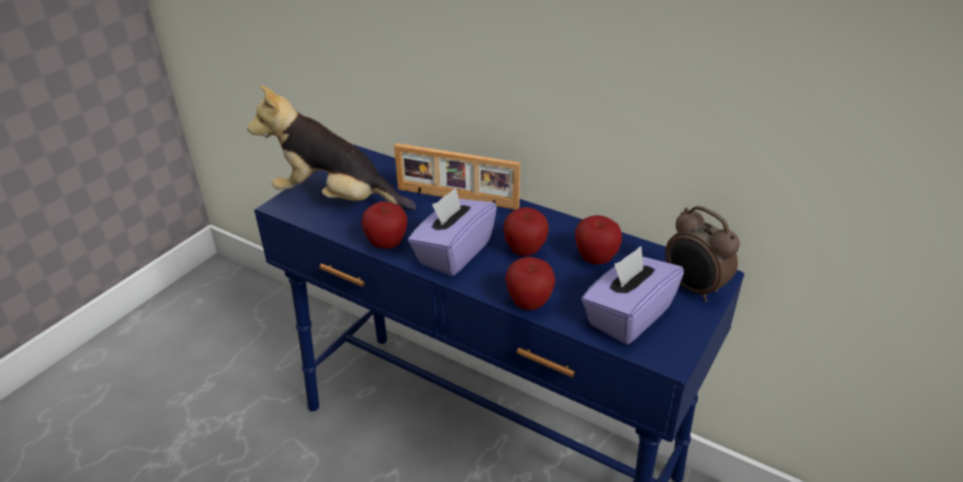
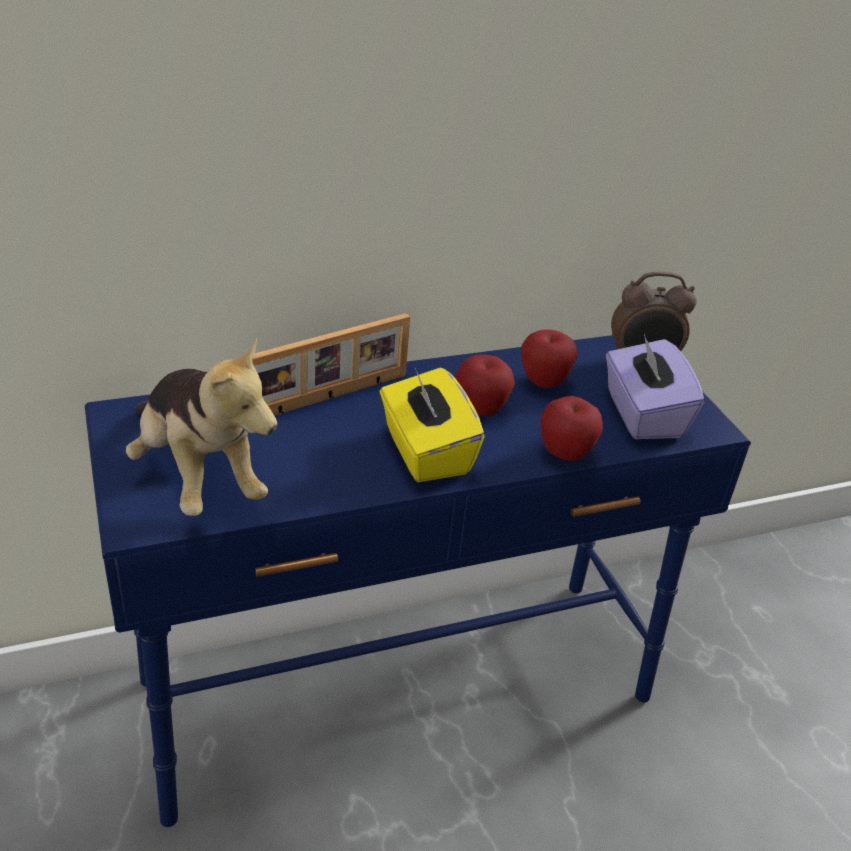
camera: 55 degrees left, 0 degrees up
(336, 200) = (197, 476): plush toy -> plush toy turned 90 degrees counterclockwise
(387, 244) = (347, 486): apple -> none
(453, 253) = (425, 452): purple tissue box -> yellow tissue box

